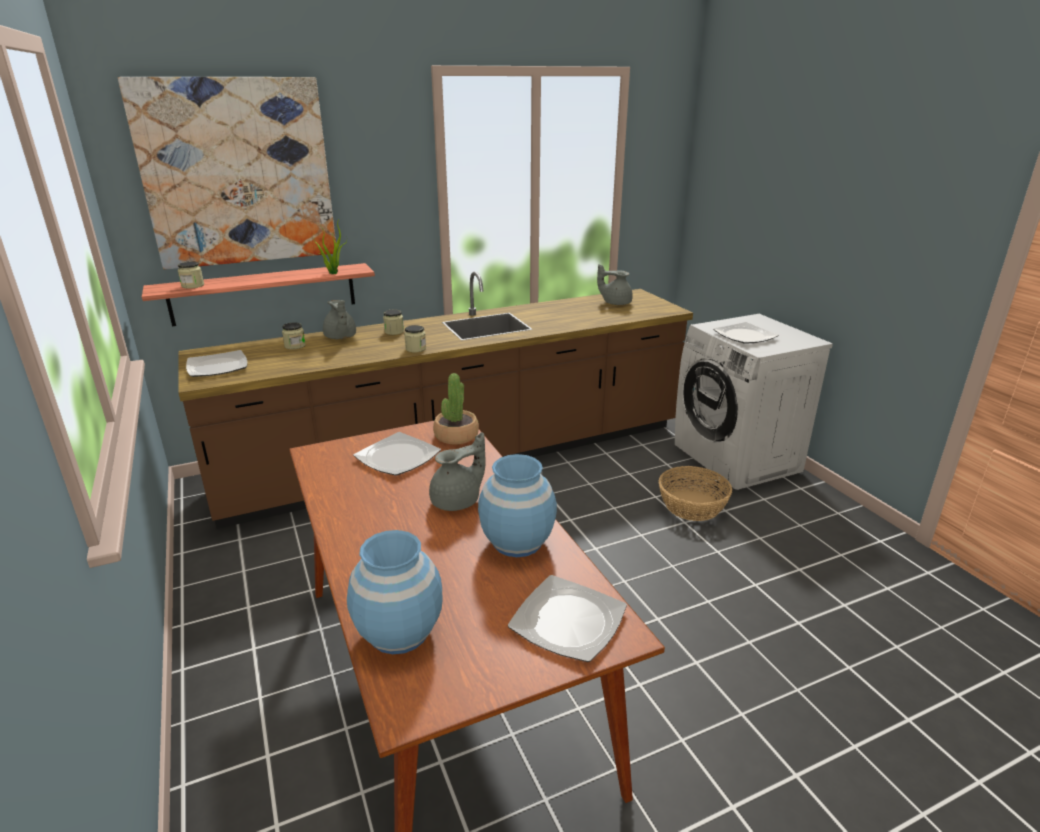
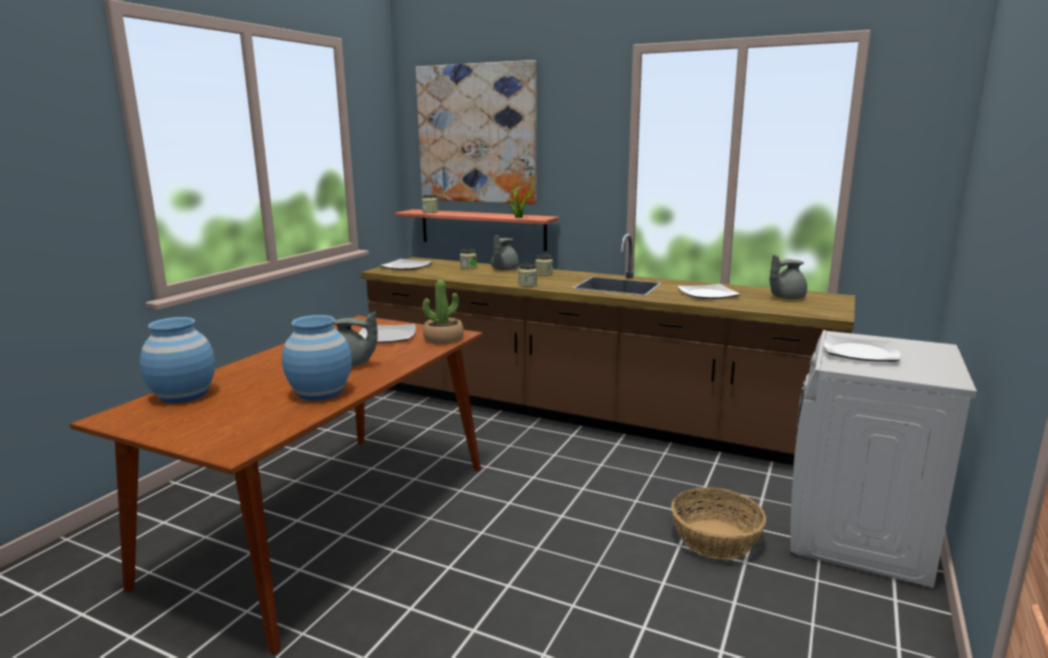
camera: 50 degrees right, 10 degrees down
(567, 620) = (236, 431): plate -> plate (708, 294)
(615, 303) = (785, 297): grey teapot -> grey teapot turned 90 degrees counterclockwise

